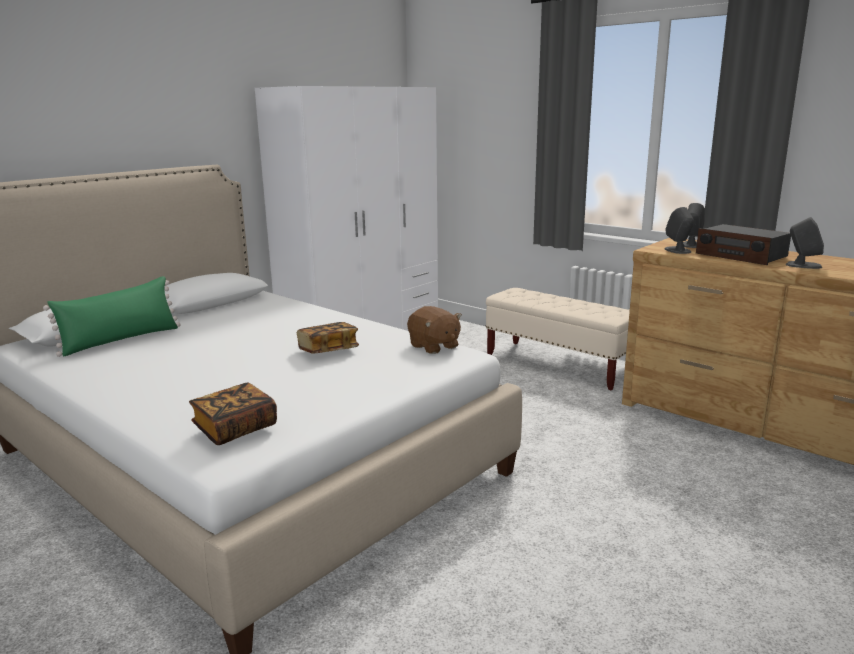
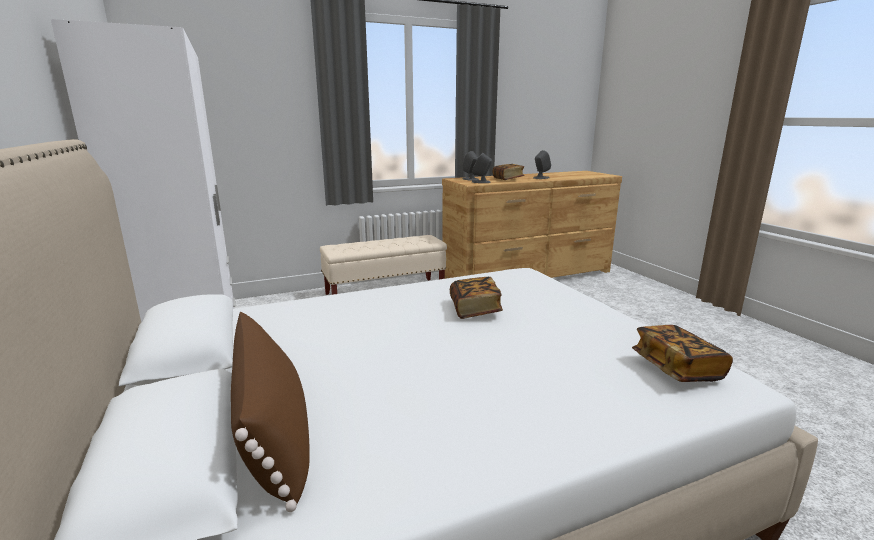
camera: 65 degrees left, 0 degrees up
(121, 340) = (274, 434): green pillow -> brown pillow
(434, 346) = (500, 276): brown plush toy -> none
(741, 255) = (508, 179): radio -> book

